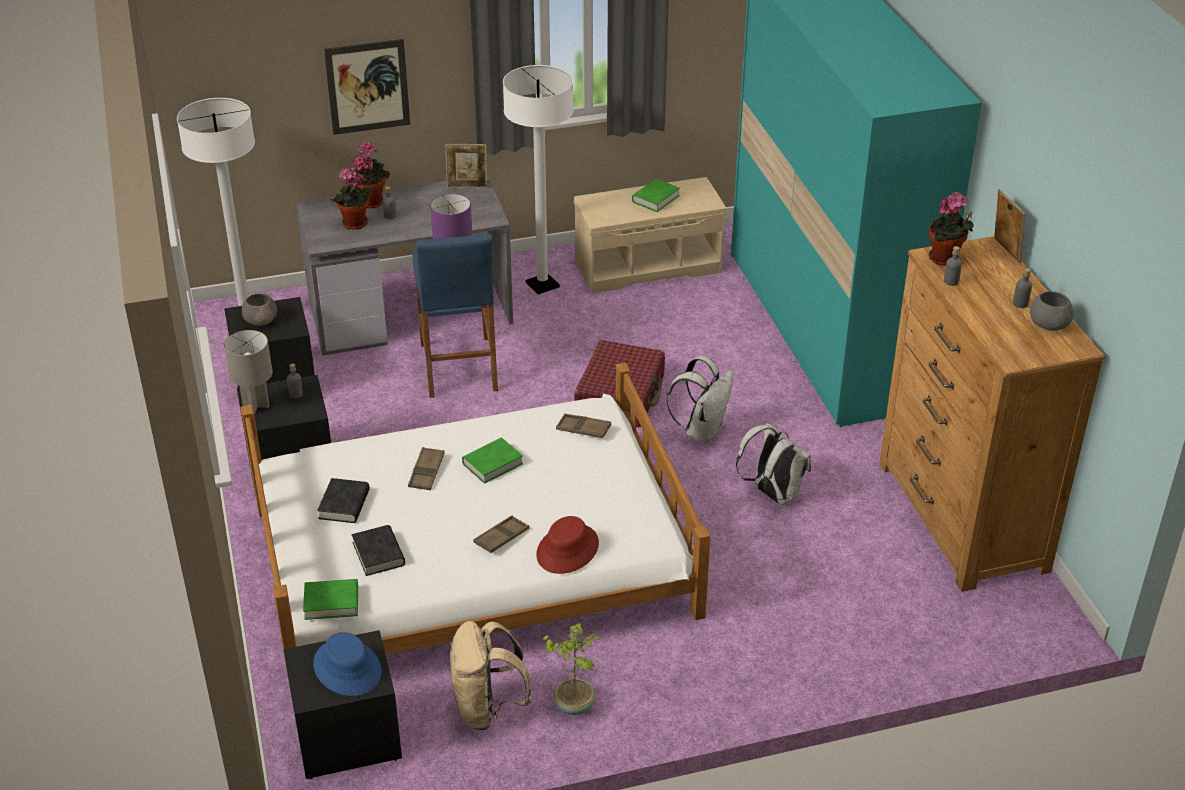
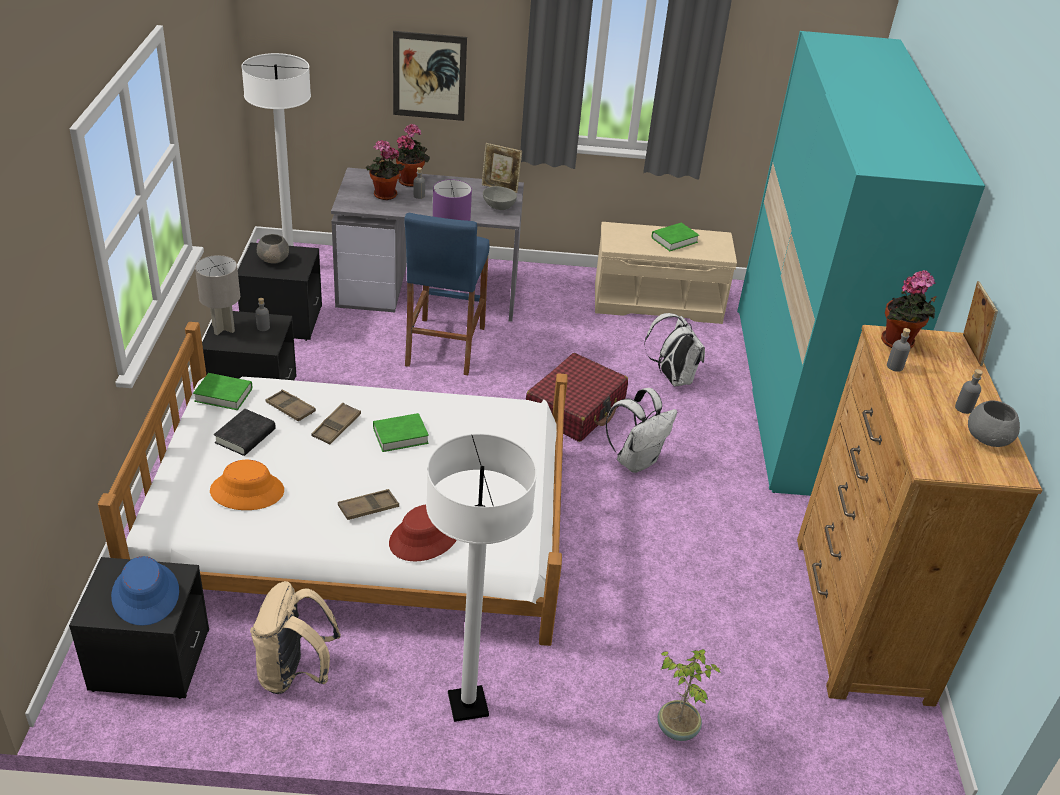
camera: 15 degrees right, 0 degrees up
(331, 603) = (176, 525): green book -> green book (223, 395)
(378, 554) = (247, 491): black book -> orange hat
(477, 208) = (499, 206): none -> grey bowl
(542, 285) = (555, 295): white floor lamp -> white floor lamp (468, 705)
(574, 704) = (378, 696): potted plant -> potted plant (677, 728)
(583, 429) = (502, 426): brown tray -> brown tray (290, 409)
(772, 494) = (676, 540): white backpack -> white backpack (672, 378)

